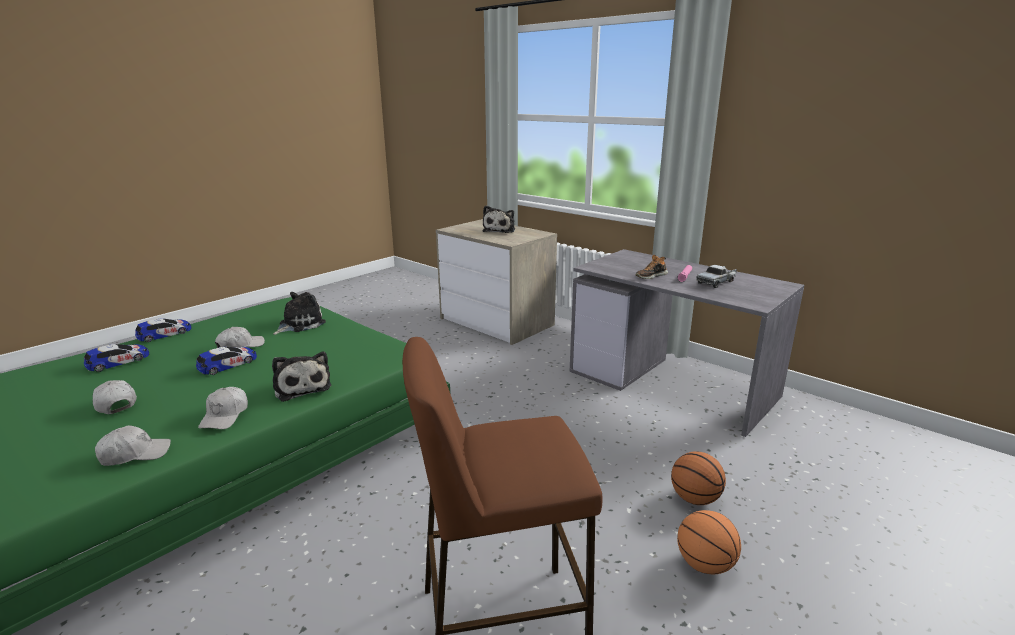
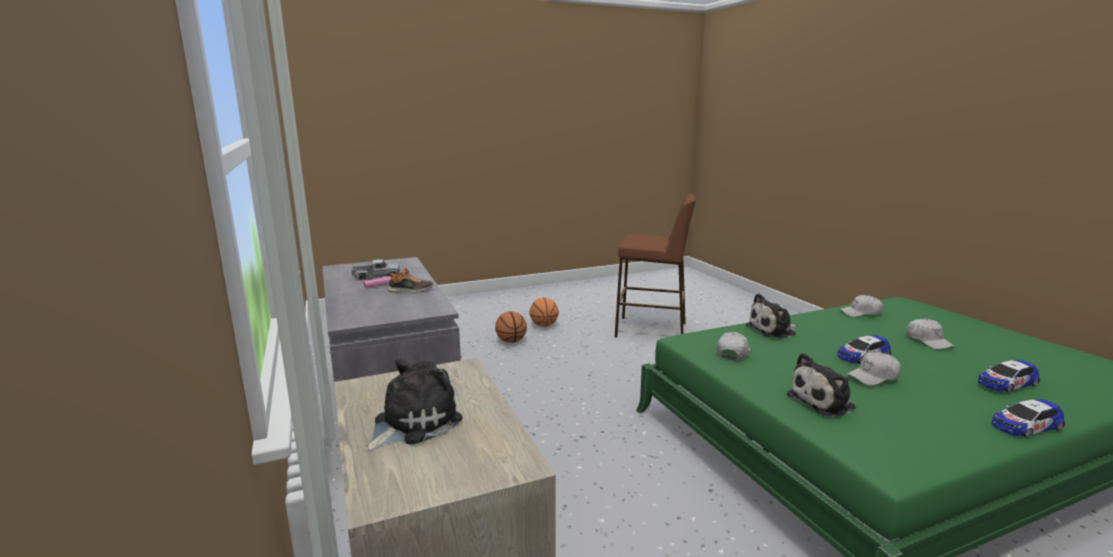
camera: 155 degrees left, 5 degrees down
(225, 416) = (820, 320): white cap -> white cap (733, 352)
(302, 387) = (773, 330): plush toy -> plush toy turned 105 degrees counterclockwise

